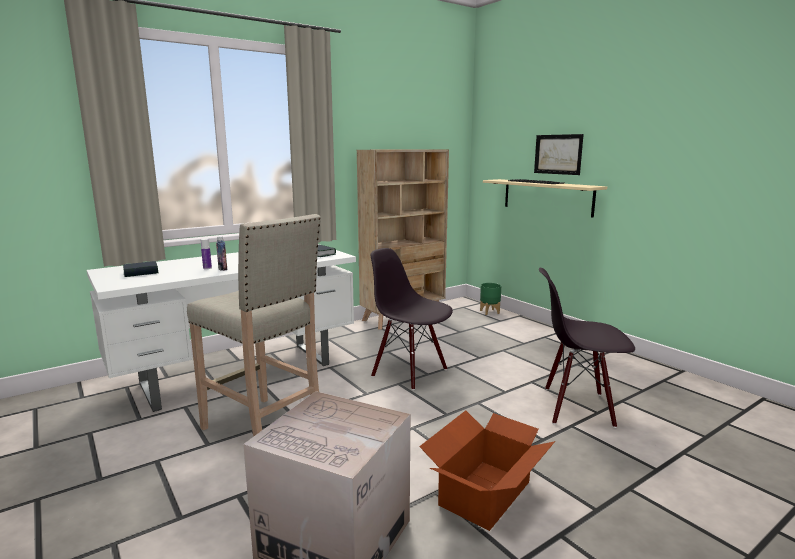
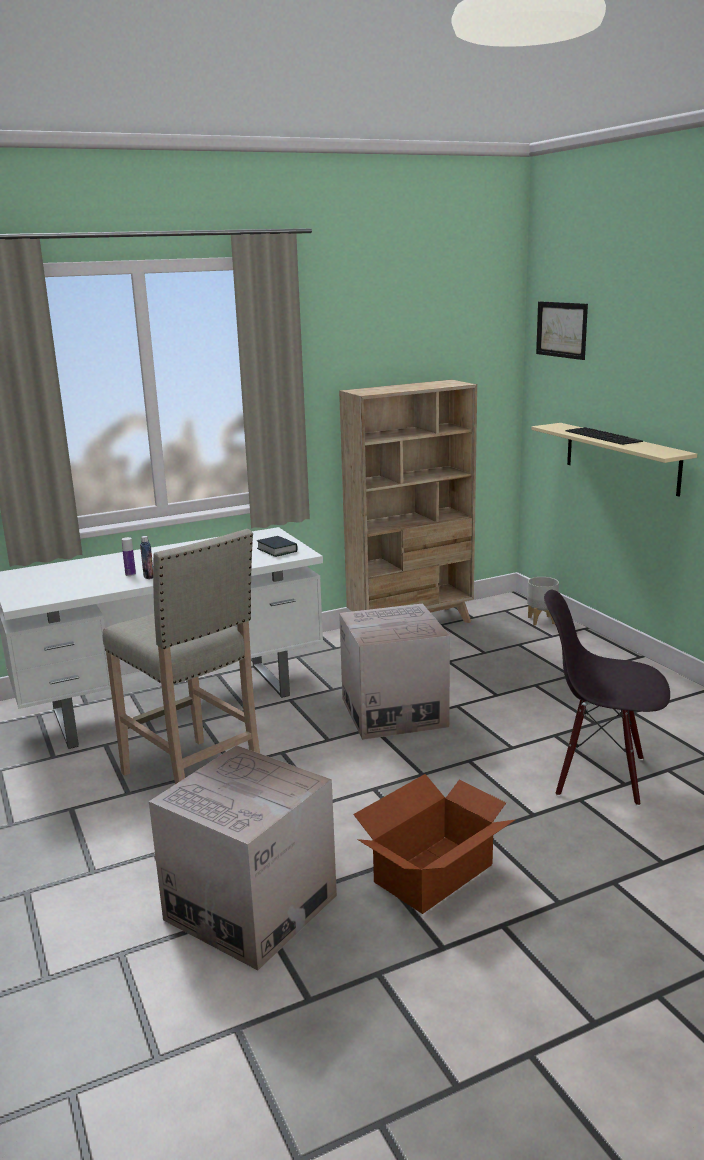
camera: 10 degrees right, 5 degrees up
(141, 273) = (52, 580): book -> none
(410, 372) = (394, 712): black chair -> cardboard box
(489, 312) = (541, 620): green planter -> grey planter
(558, 154) = (635, 396): picture -> picture (561, 329)

